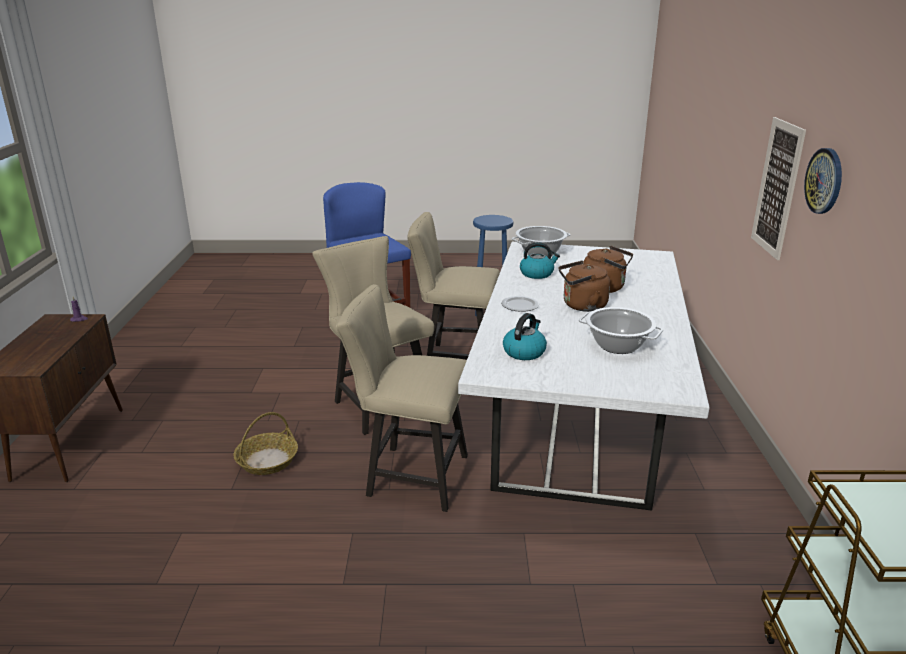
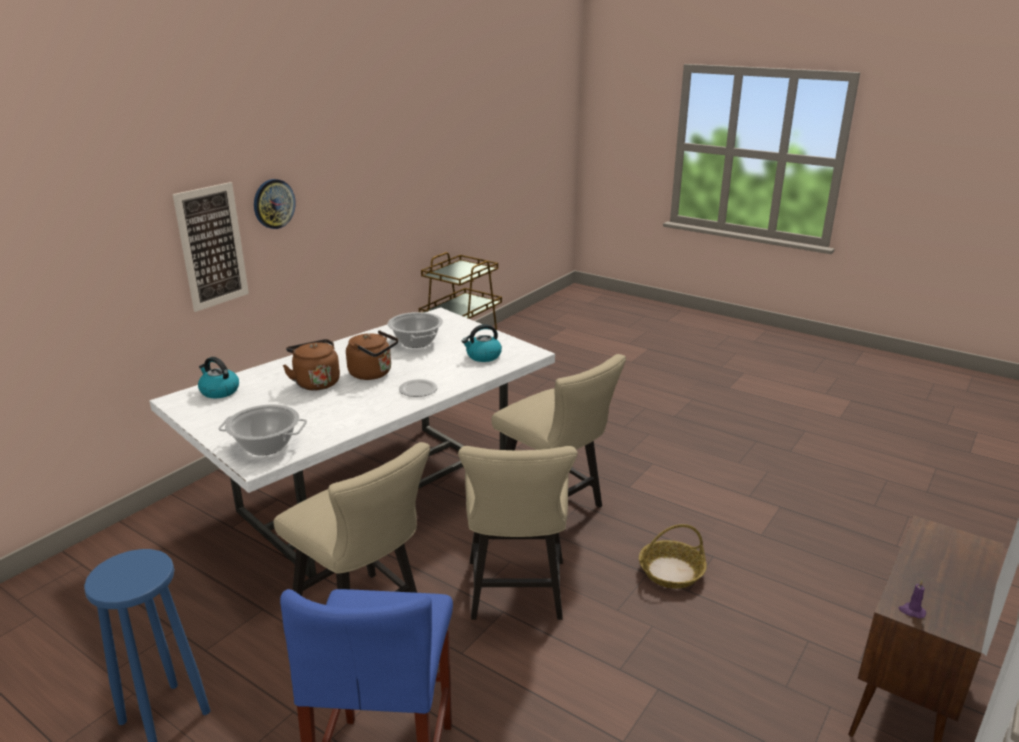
camera: 145 degrees left, 0 degrees up
(537, 273) = (333, 418): kettle -> kettle (219, 391)

